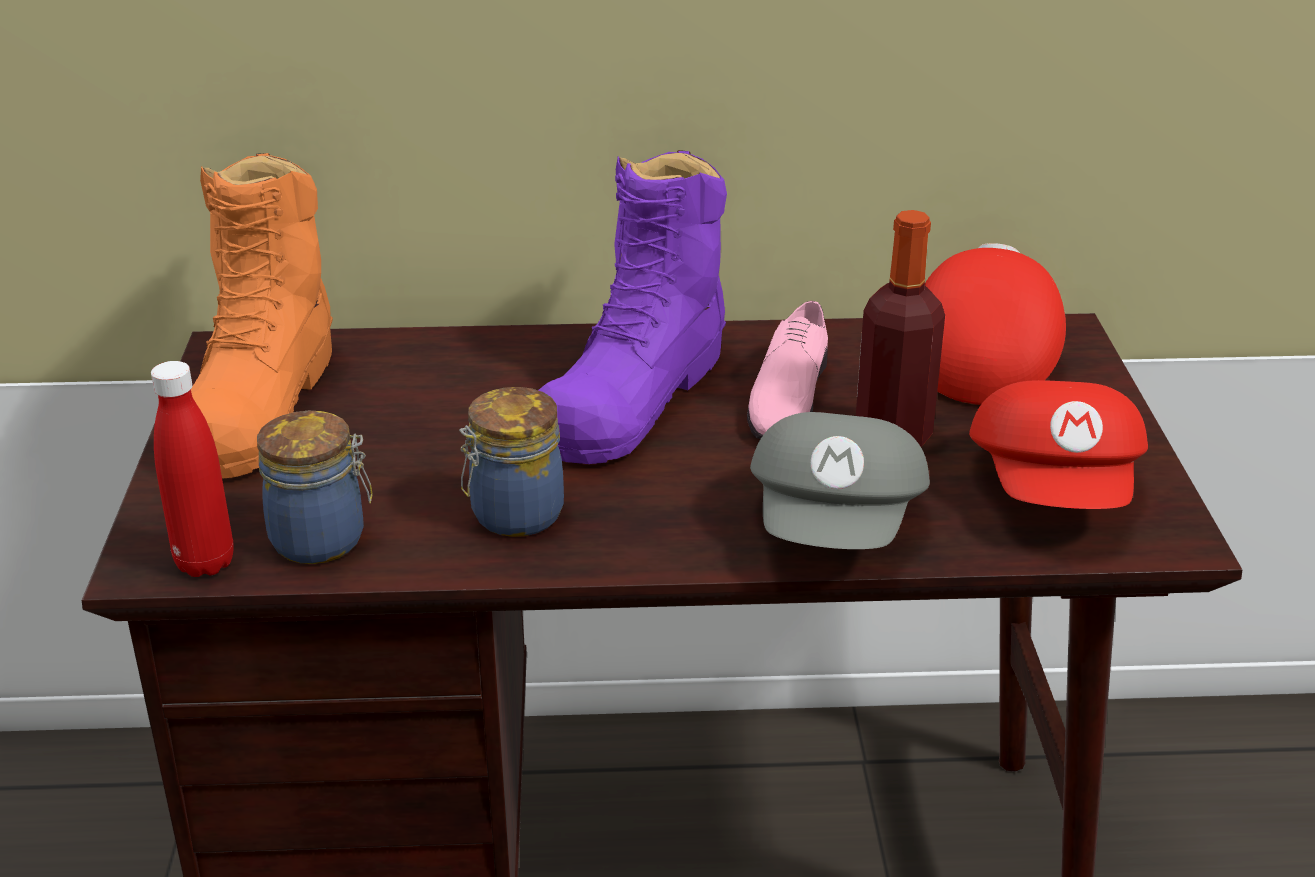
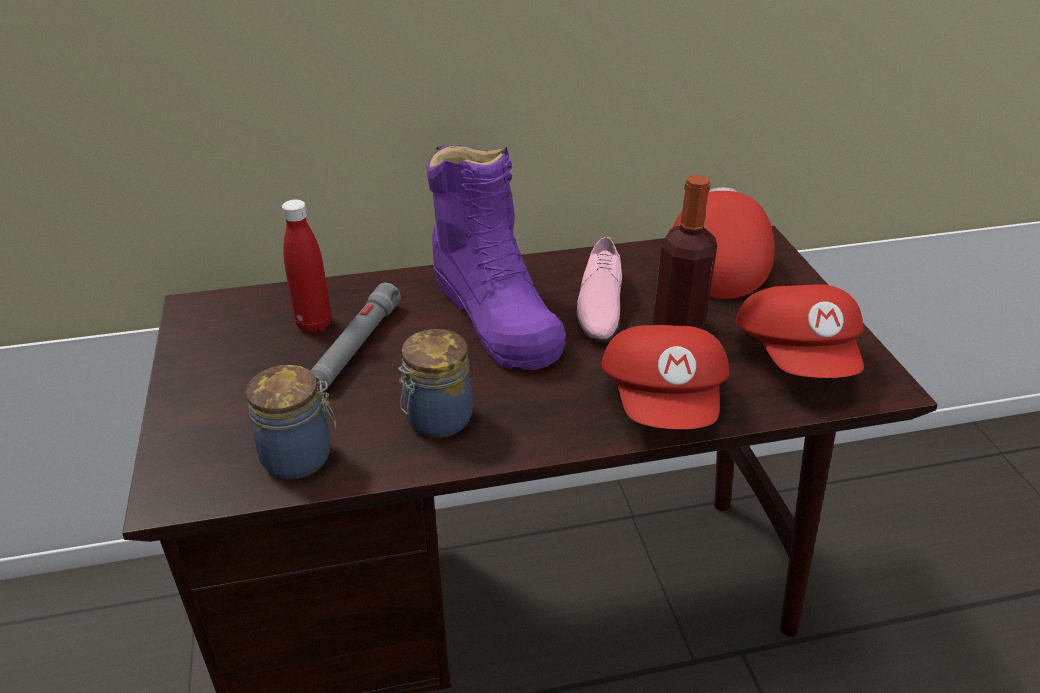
camera: 10 degrees left, 5 degrees up
(205, 563) = (214, 488): red bottle -> red bottle (314, 324)
(258, 403) = (227, 349): orange boot -> none
(432, 416) = (357, 345): none -> grey flashlight
(634, 395) = (495, 315): purple boot -> purple boot turned 45 degrees counterclockwise
(837, 526) = (664, 402): grey cap -> red cap

